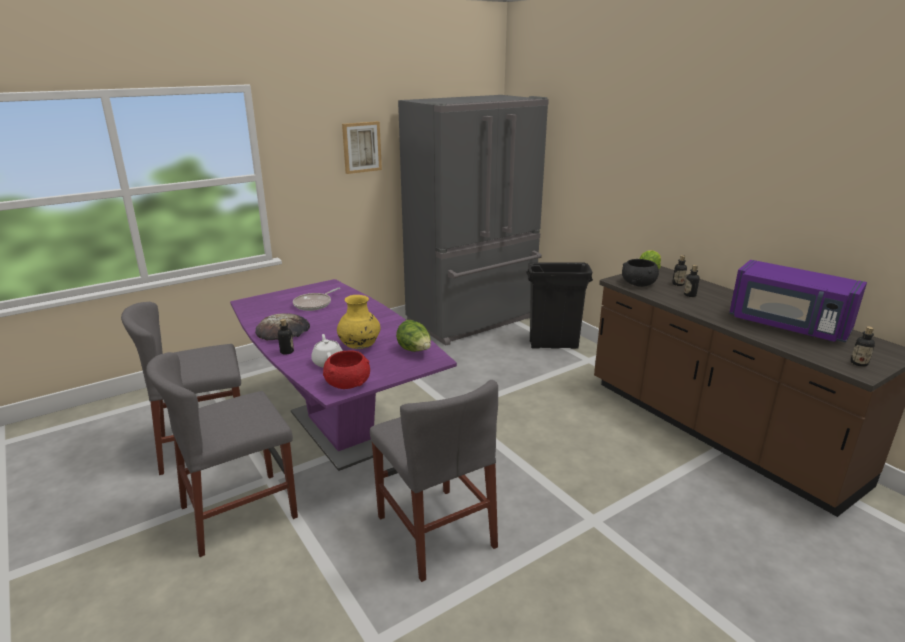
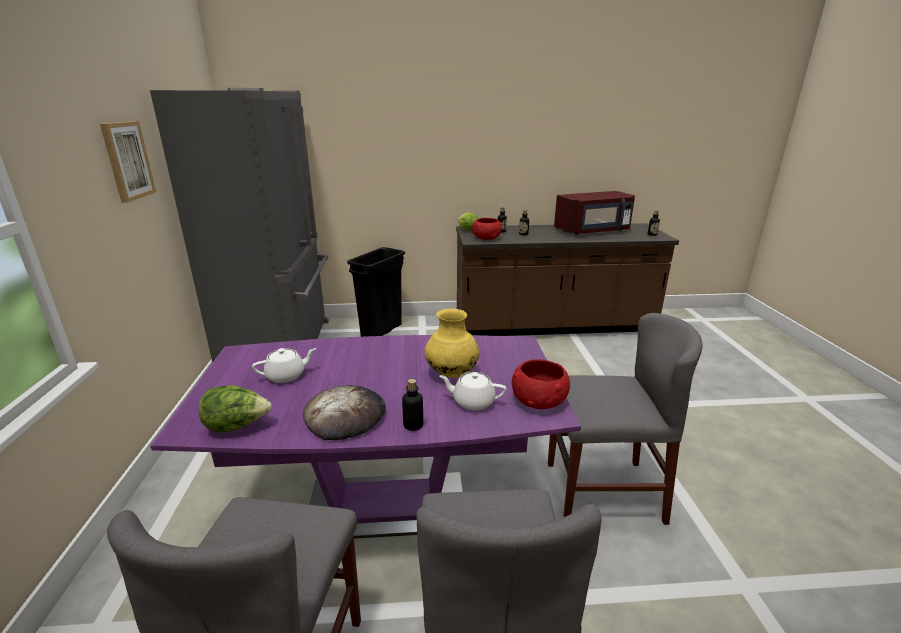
camera: 60 degrees left, 0 degrees up
(314, 304) = (286, 375): frying pan -> white teapot
(415, 351) = (492, 348): lettuce -> lettuce (237, 426)
(638, 283) = (486, 238): black bowl -> red bowl
(787, 326) = (593, 231): purple microwave -> red microwave

